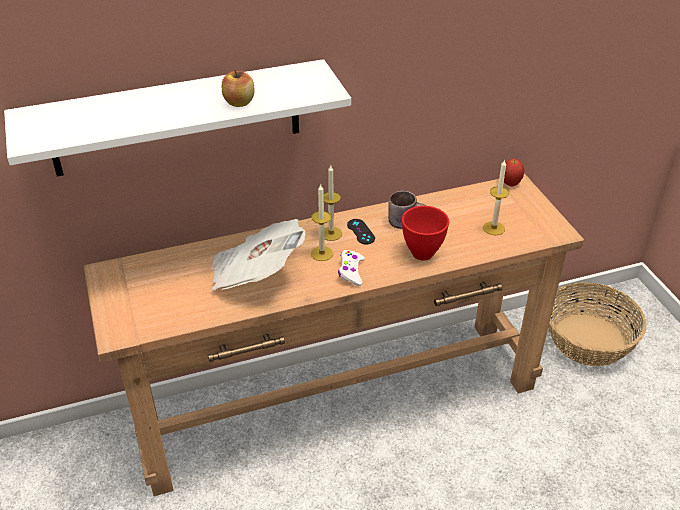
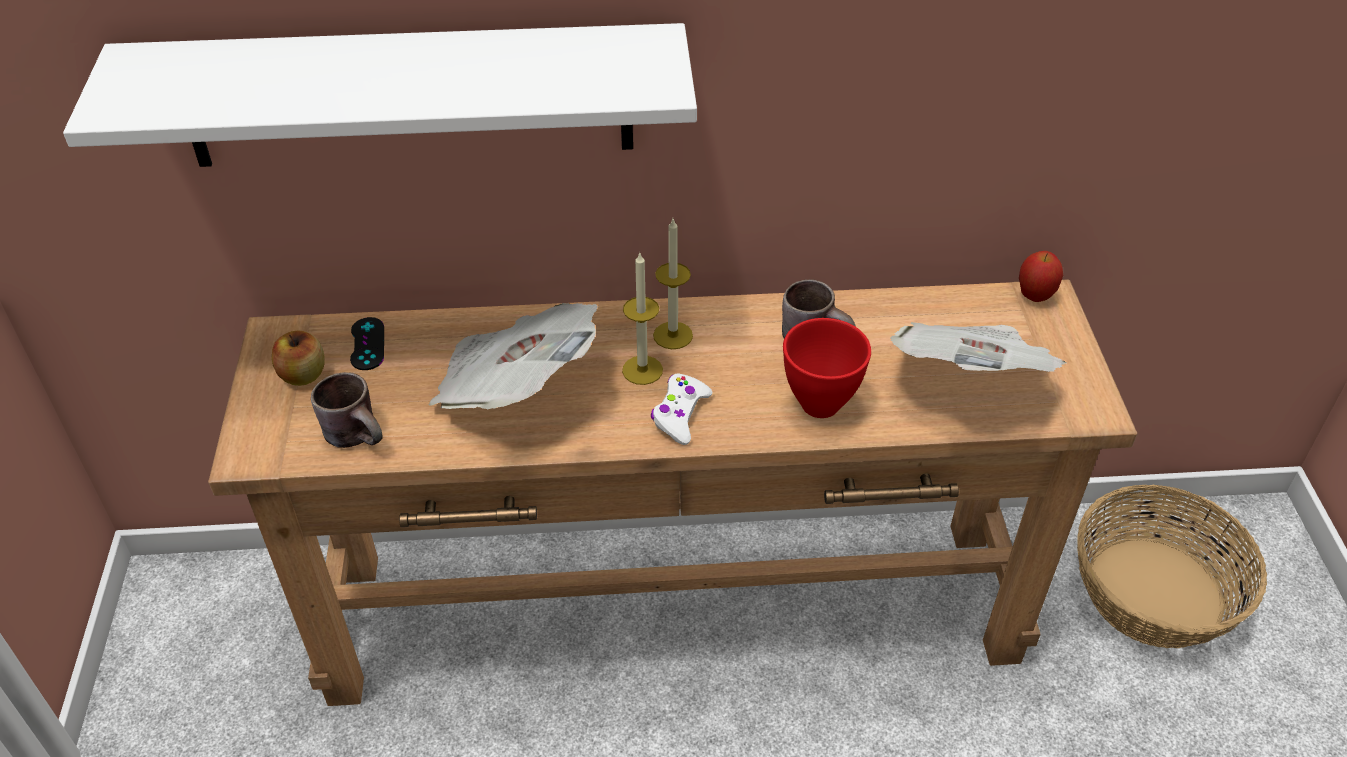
camera: 15 degrees right, 5 degrees up
(177, 313) = (360, 434): none -> brown mug
(239, 102) = (492, 88): apple -> apple (303, 375)
(361, 232) = (726, 341): black game controller -> black game controller (367, 344)
(493, 228) = (970, 379): candle -> newspaper

